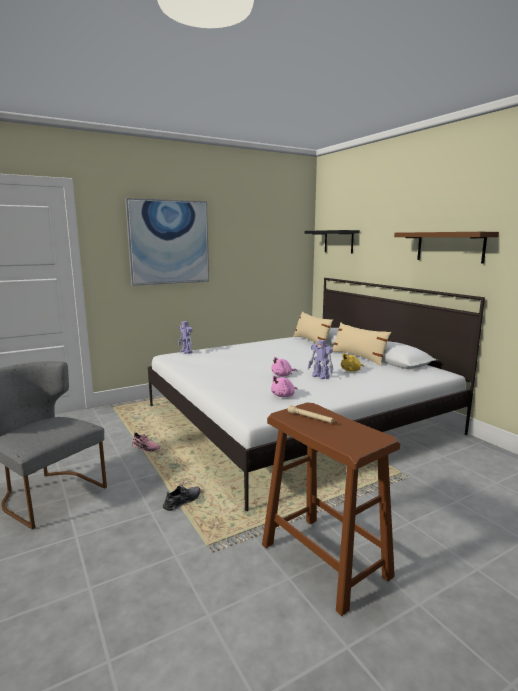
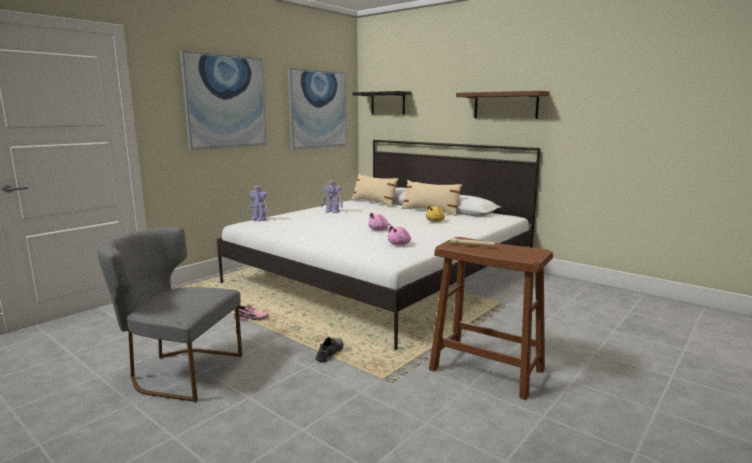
camera: 20 degrees left, 0 degrees up
(267, 248) = (318, 109): none -> picture
(320, 376) = (415, 228): toy robot -> toy robot (332, 211)

